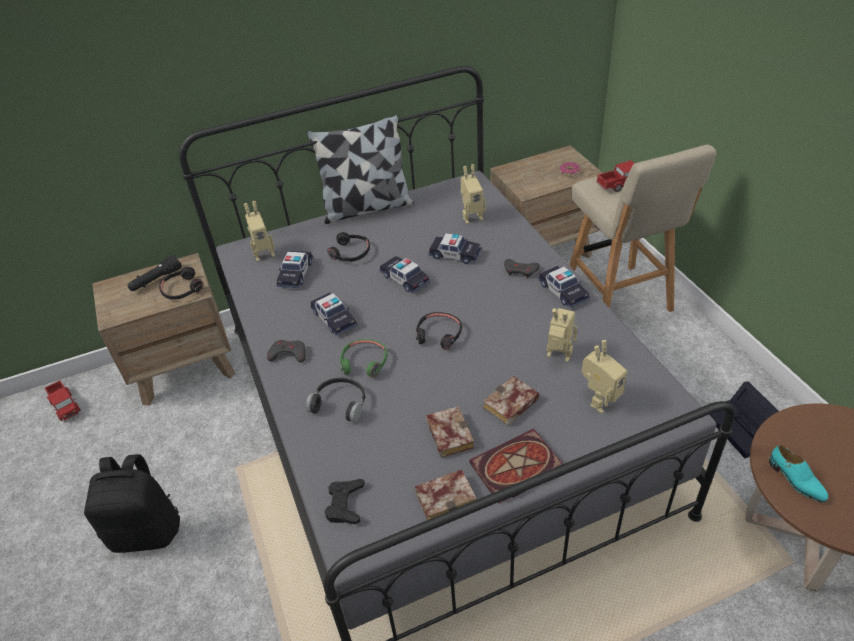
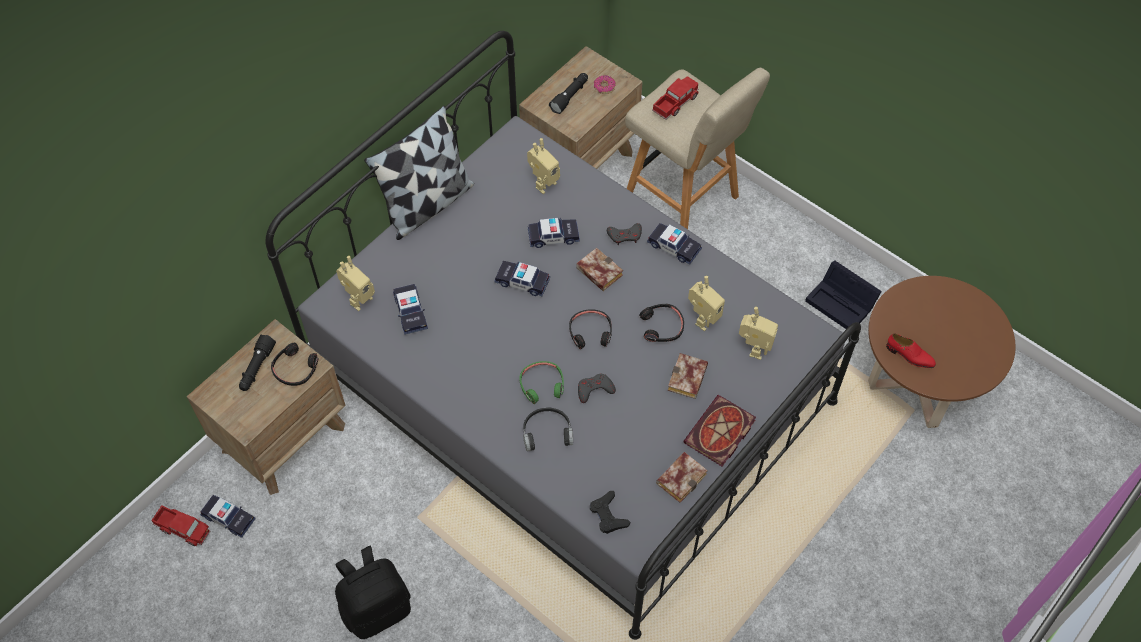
camera: 30 degrees left, 15 degrees up
(288, 354) = (467, 402): grey game controller -> grey game controller (594, 389)
(334, 318) = (483, 349): toy car -> toy car (228, 518)
(350, 253) = (449, 268): black headphones -> black headphones (662, 326)
(447, 434) = (652, 425): book -> book (597, 272)
(536, 172) = (570, 96): none -> black flashlight
(558, 357) = (702, 319): toy robot -> toy robot turned 135 degrees clockwise
(796, 480) = (909, 356): turquoise shoe -> red shoe

